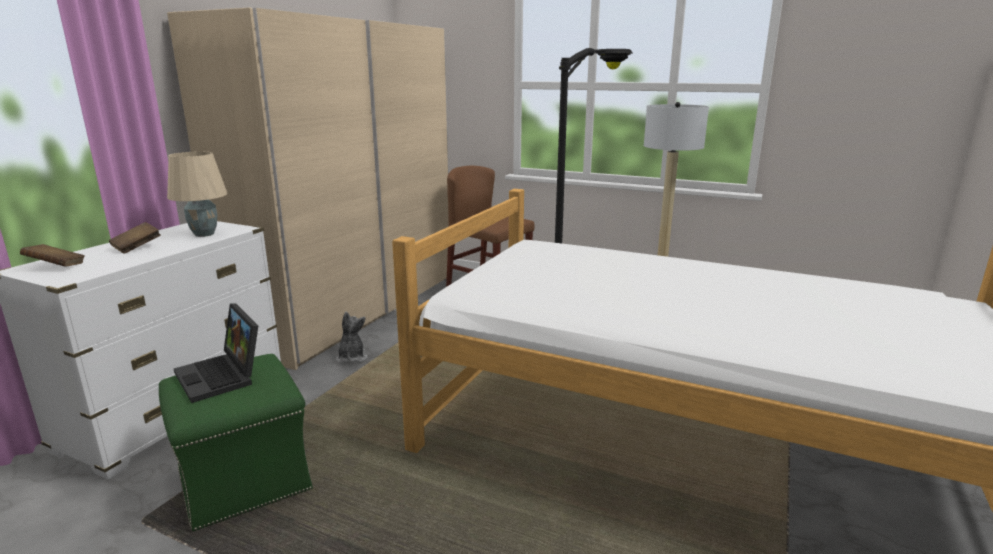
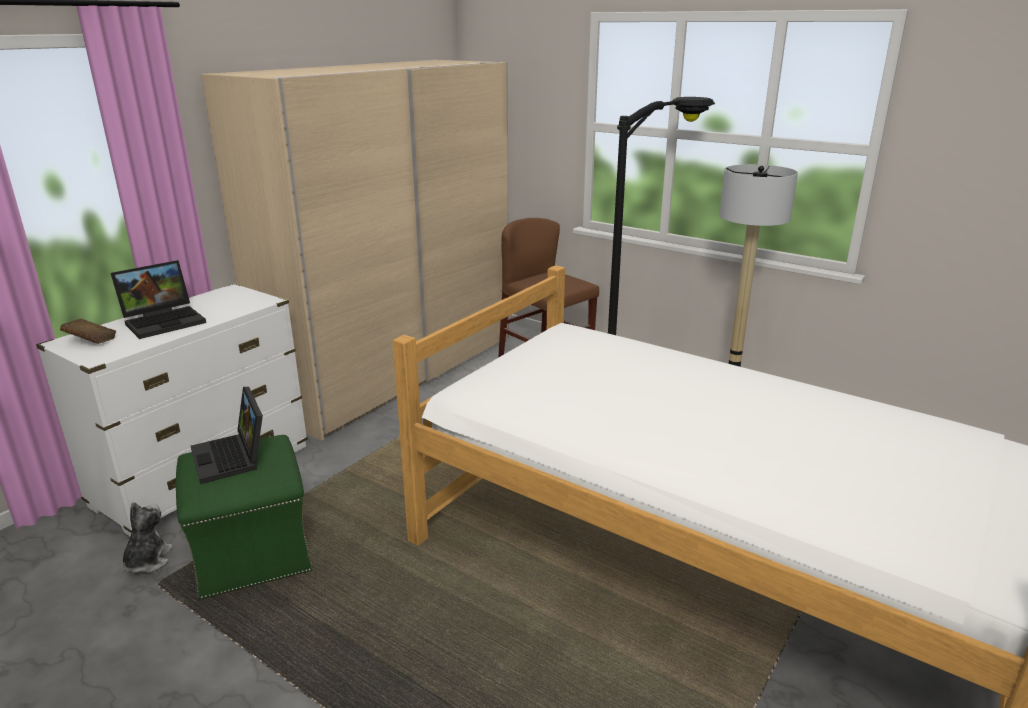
camera: 10 degrees right, 5 degrees up
(137, 247) = (165, 321): brown book -> laptop
(205, 234) = (231, 306): beige table lamp -> none
(352, 358) = (380, 431): plush toy -> plush toy (147, 561)

